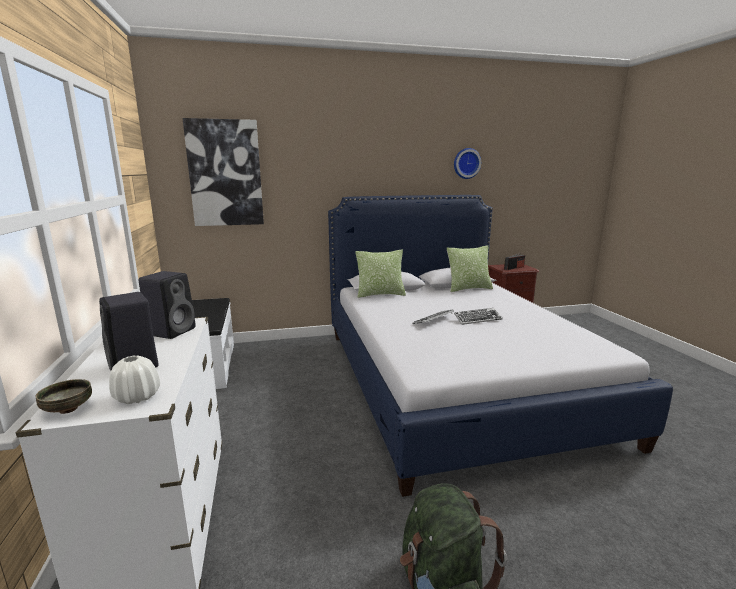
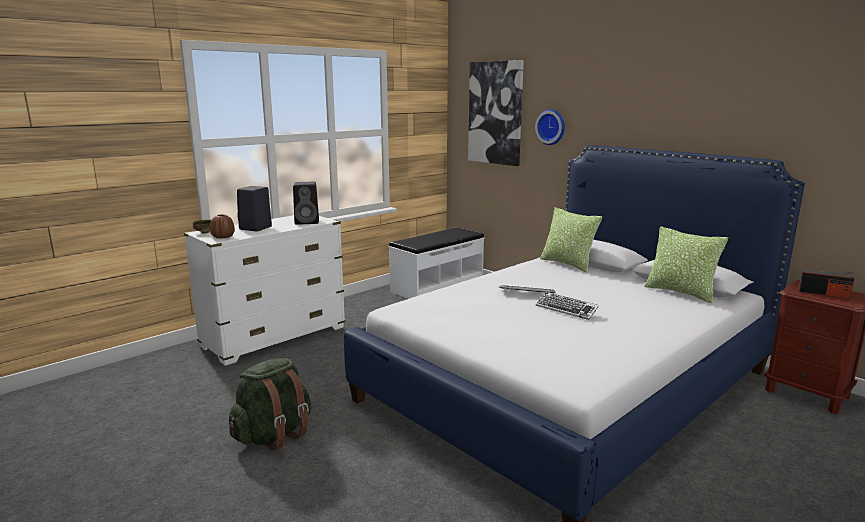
camera: 60 degrees right, 0 degrees up
(137, 397) = (223, 237): white vase -> brown vase
(466, 163) = (775, 109): wall clock -> wall clock (551, 127)

